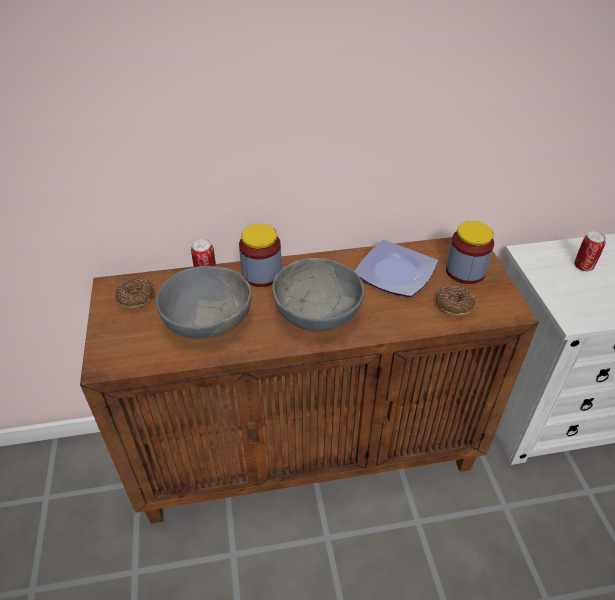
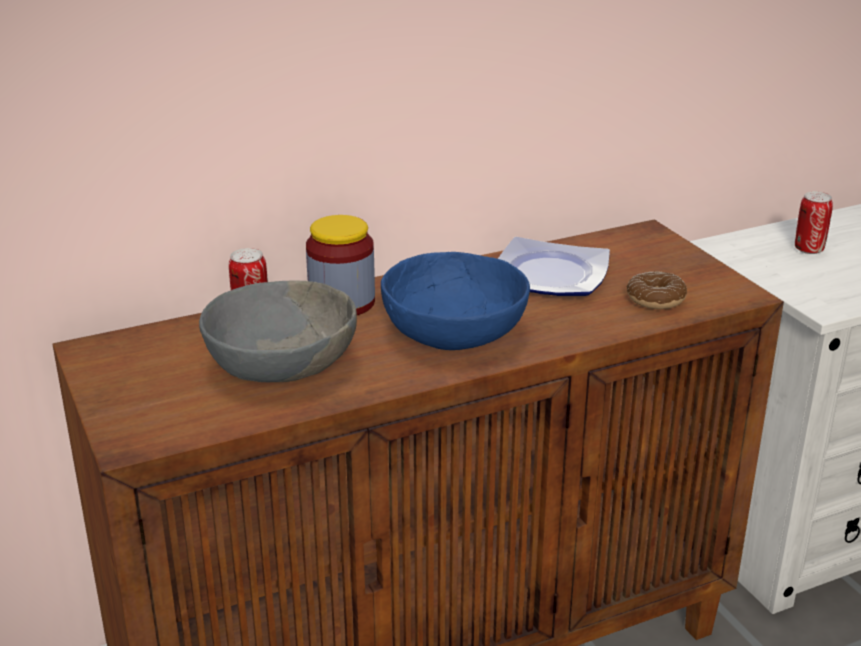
camera: 15 degrees left, 15 degrees down
(136, 297) = (143, 356): donut -> none
(317, 313) = (454, 335): grey bowl -> blue bowl
(465, 271) = (652, 261): jar -> none

